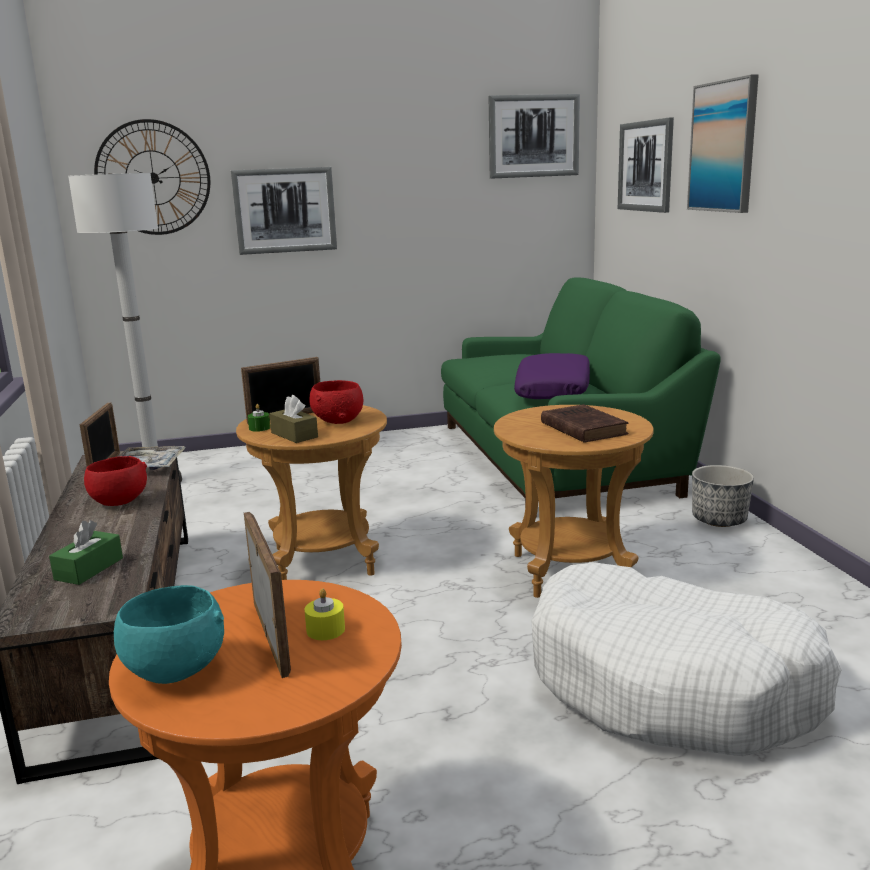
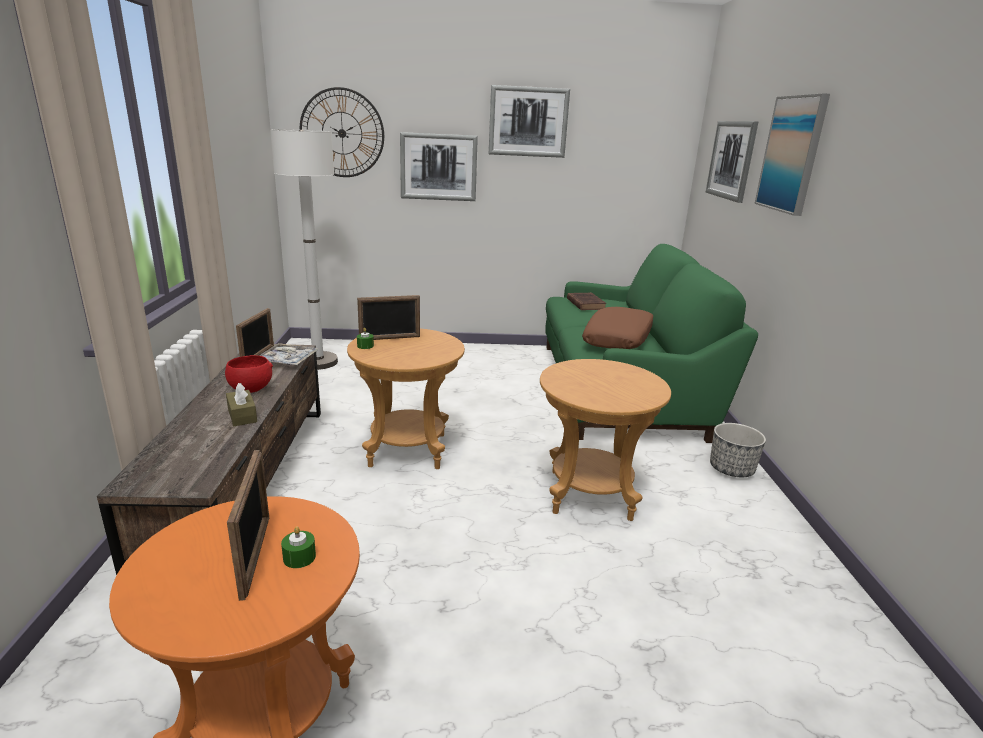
camera: 10 degrees right, 5 degrees up
(89, 569) = (198, 446): green tissue box -> none
(174, 670) = (167, 573): turquoise bowl -> none
(294, 435) = (386, 356): brown tissue box -> brown tissue box (242, 415)
(325, 630) = (299, 557): yellow candle -> green candle
(339, 421) = (426, 348): red bowl -> none
(533, 136) = (646, 123): picture -> picture (528, 122)
(554, 390) = (618, 339): purple pillow -> brown pillow
(582, 428) = (610, 386): brown book -> brown book (585, 304)
(671, 684) = (631, 618): white dog bed -> none

